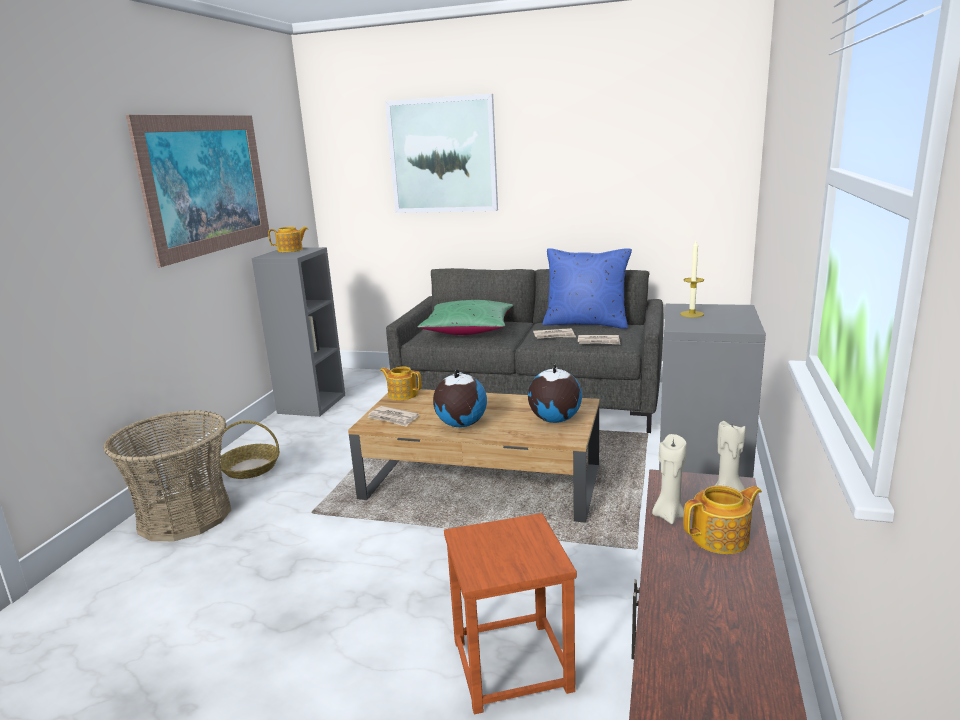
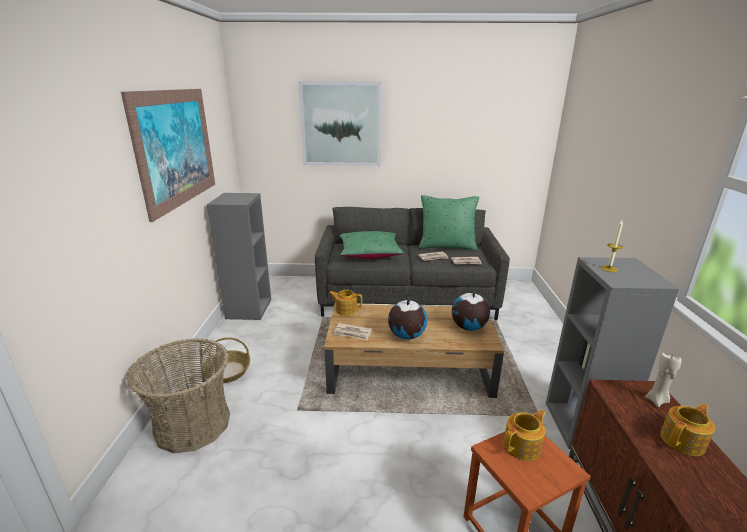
camera: 15 degrees left, 5 degrees up
(291, 250) = (233, 196): teapot -> teapot (522, 446)
(586, 323) = (446, 246): blue pillow -> green pillow
(668, 515) = (635, 423): beige candle -> none

